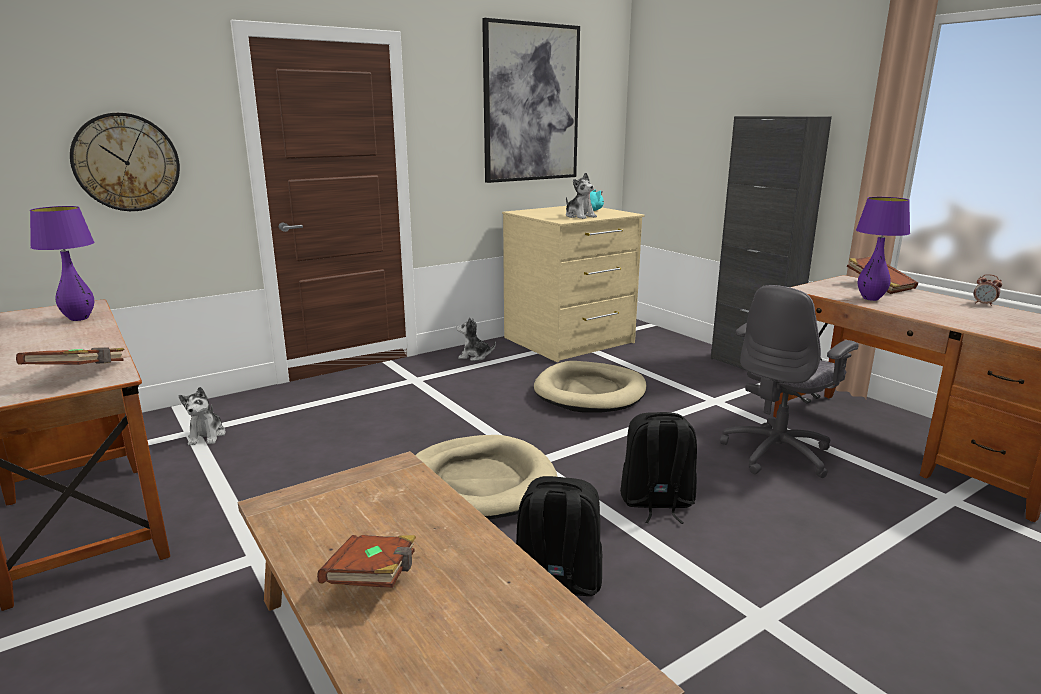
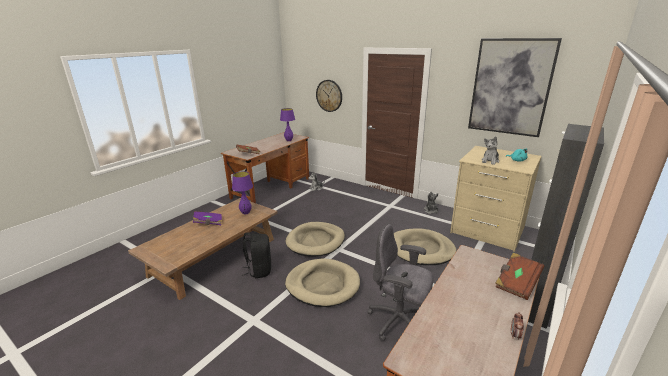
camera: 70 degrees right, 5 degrees up
(374, 578) = (208, 223): brown book -> purple book
(656, 503) = (322, 285): black backpack -> beige dog bed
(870, 299) = (468, 277): purple table lamp -> purple table lamp (246, 213)

